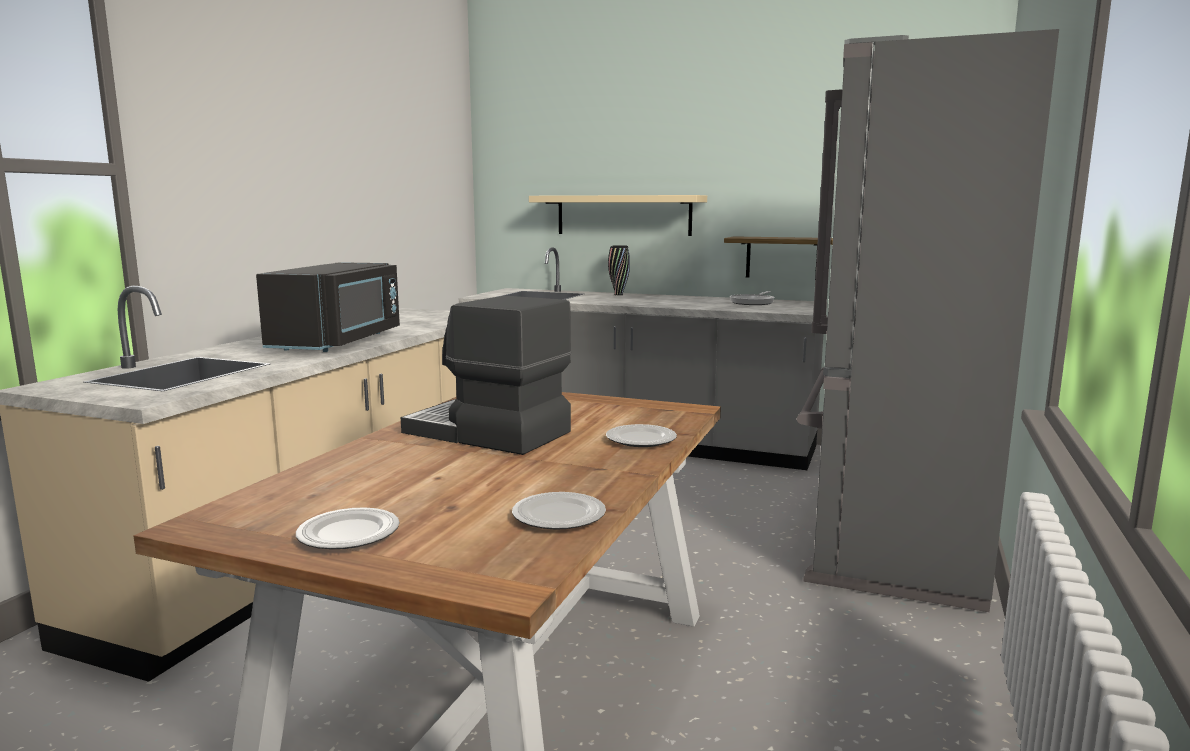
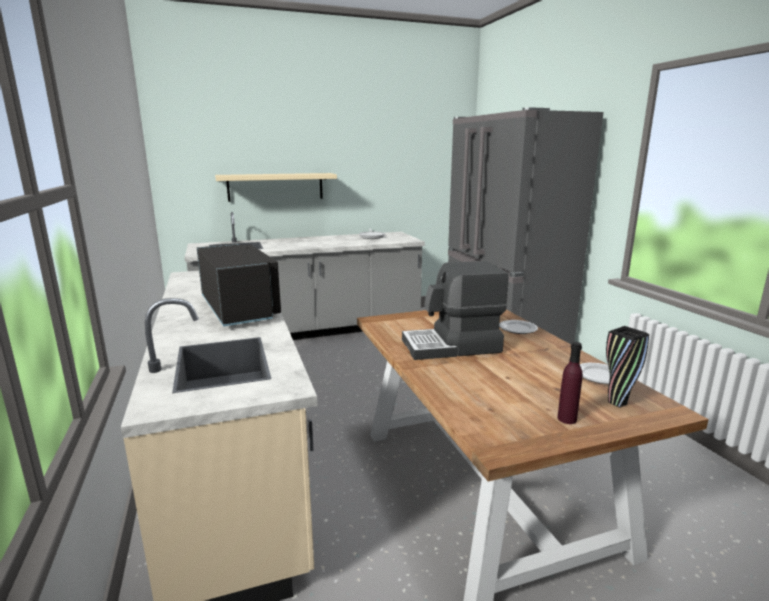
camera: 40 degrees left, 5 degrees up
(350, 534) = (567, 419): plate -> purple bottle
(618, 294) = (283, 240): black vase -> black vase (617, 403)
(782, 257) = (376, 208): shelf -> none

